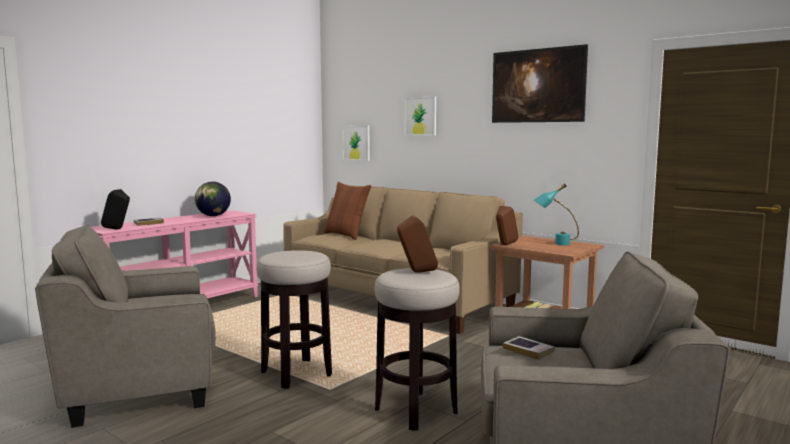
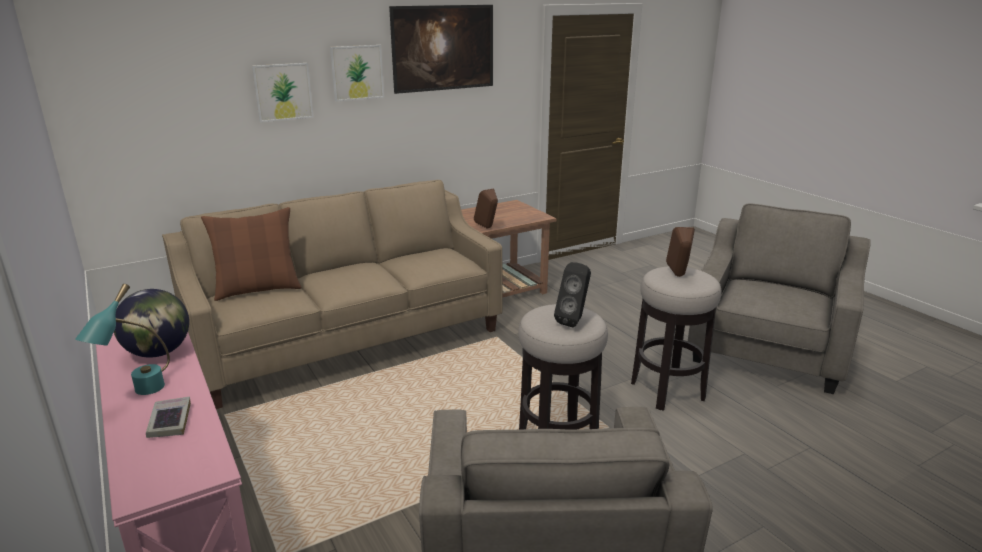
camera: 70 degrees left, 15 degrees up
(118, 229) = (207, 457): black speaker -> black speaker (574, 321)
(356, 142) = (153, 144): picture -> picture (357, 72)
(528, 351) = (754, 295): book -> none
(555, 243) = (498, 211): turquoise table lamp -> turquoise table lamp (138, 394)

